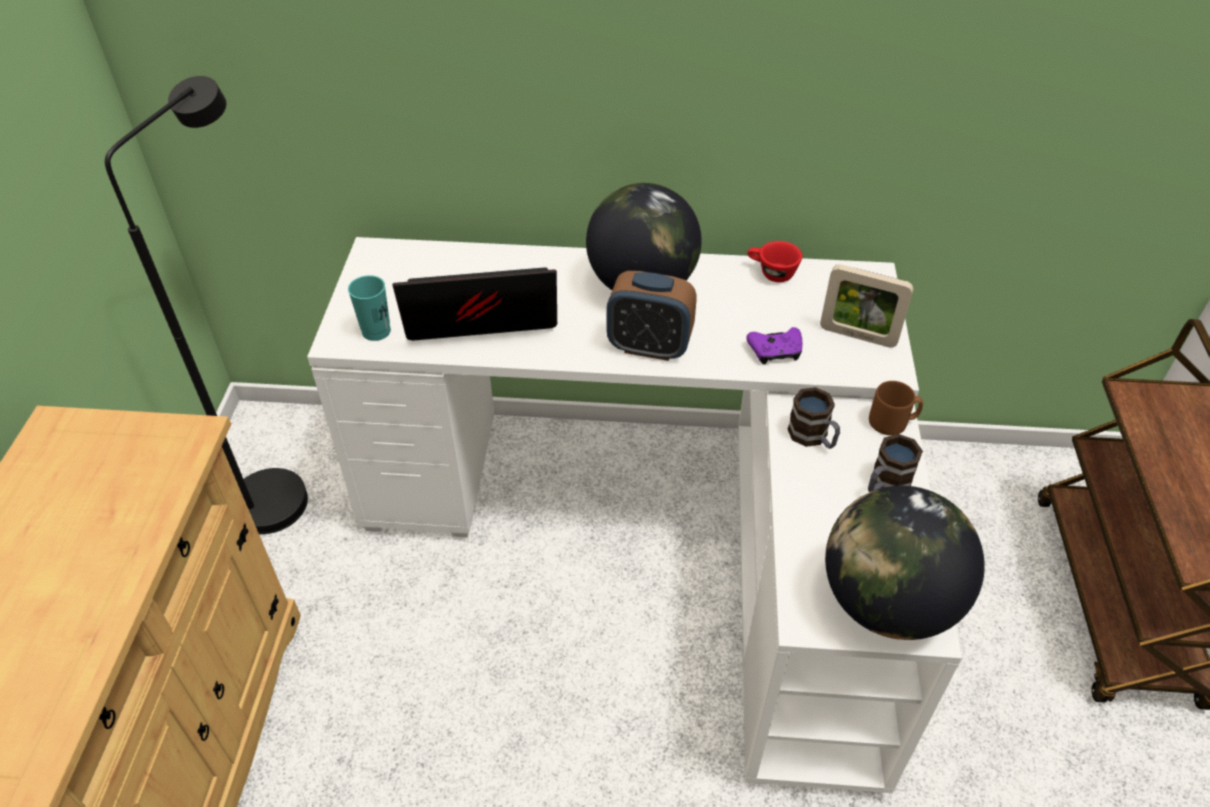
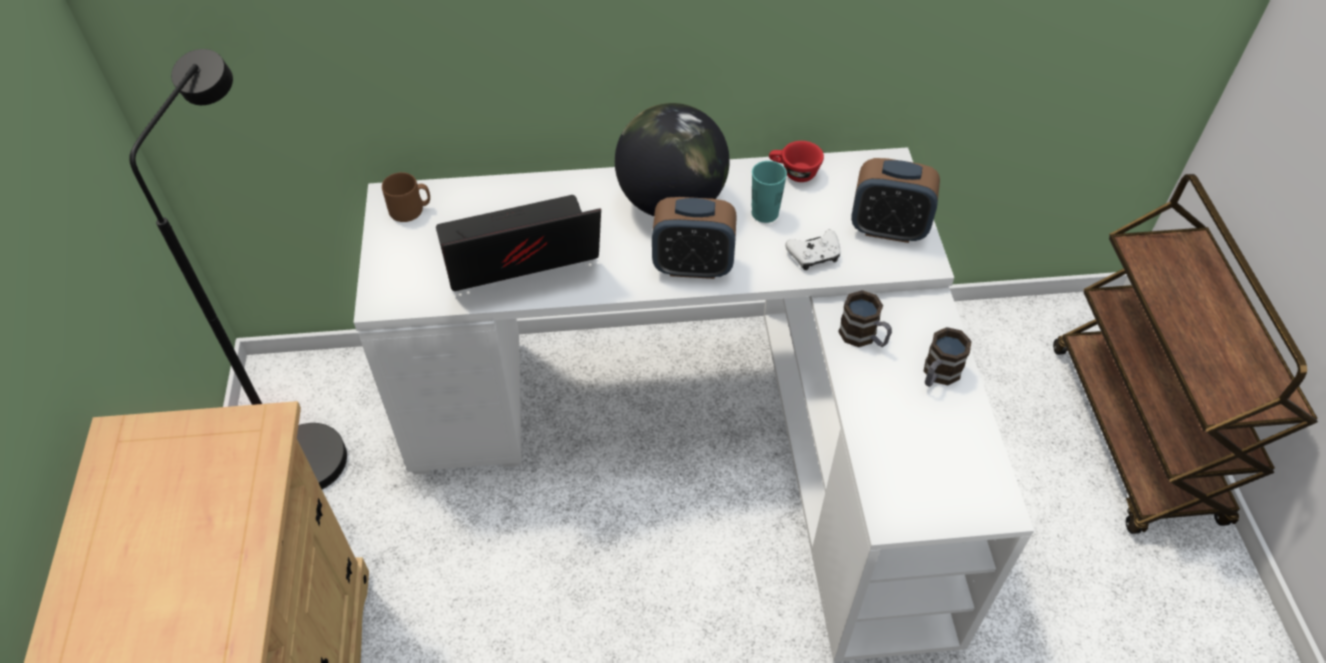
camera: 10 degrees left, 5 degrees up
(376, 331) = (417, 285): turquoise cup -> turquoise cup (765, 213)
(775, 352) = (814, 256): purple game controller -> white game controller
(858, 336) = (888, 229): picture frame -> alarm clock
(887, 602) = (960, 489): globe -> none
(892, 422) = (933, 311): brown mug -> brown mug (411, 210)

